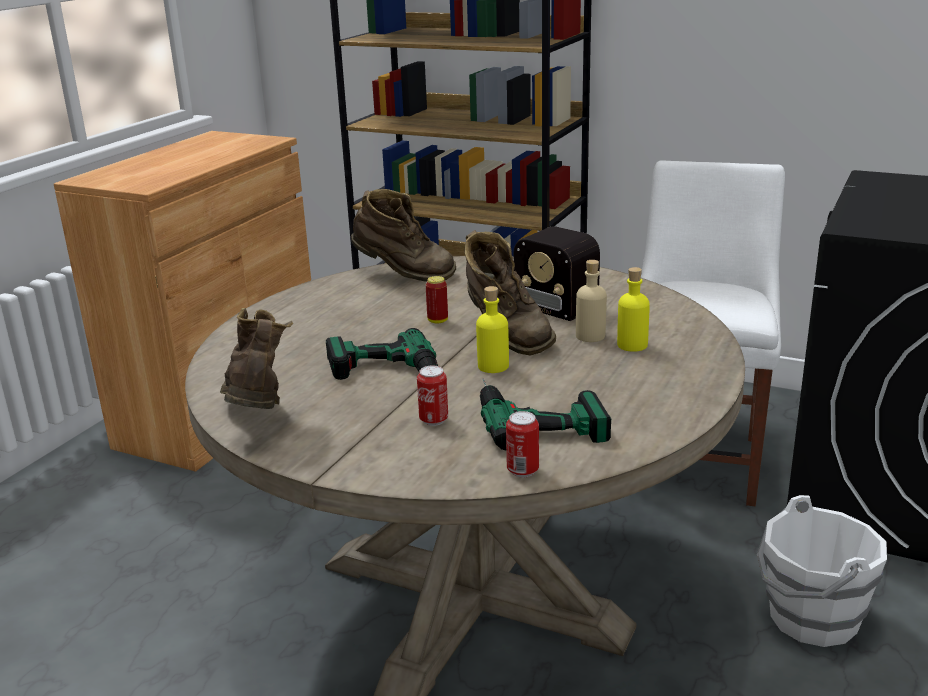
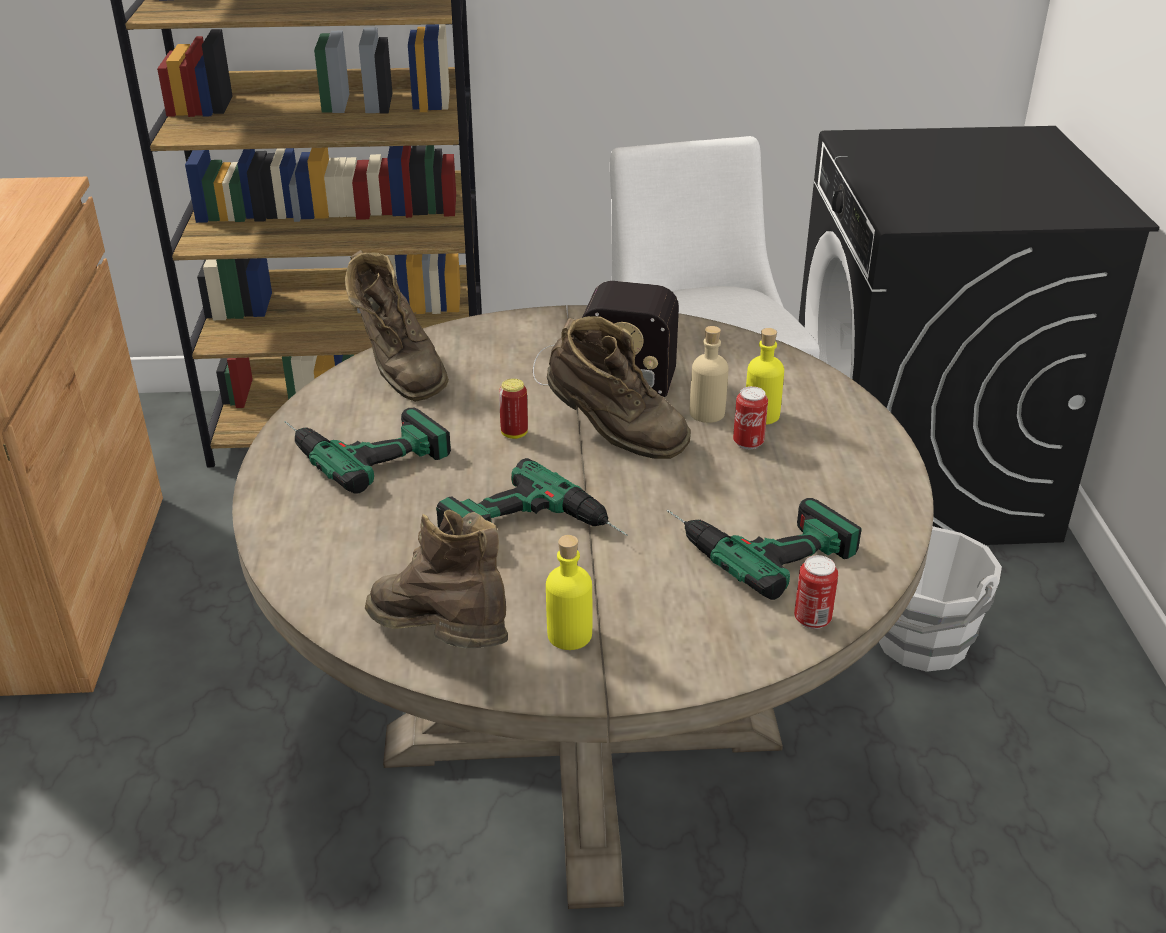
camera: 30 degrees left, 10 degrees up
(333, 309) = (362, 447): none -> power drill
(403, 275) = (399, 371): brown boot -> brown boot turned 75 degrees clockwise
(433, 420) = (654, 581): can -> can (748, 443)
(493, 366) = (644, 485): yellow bottle -> yellow bottle (569, 635)

